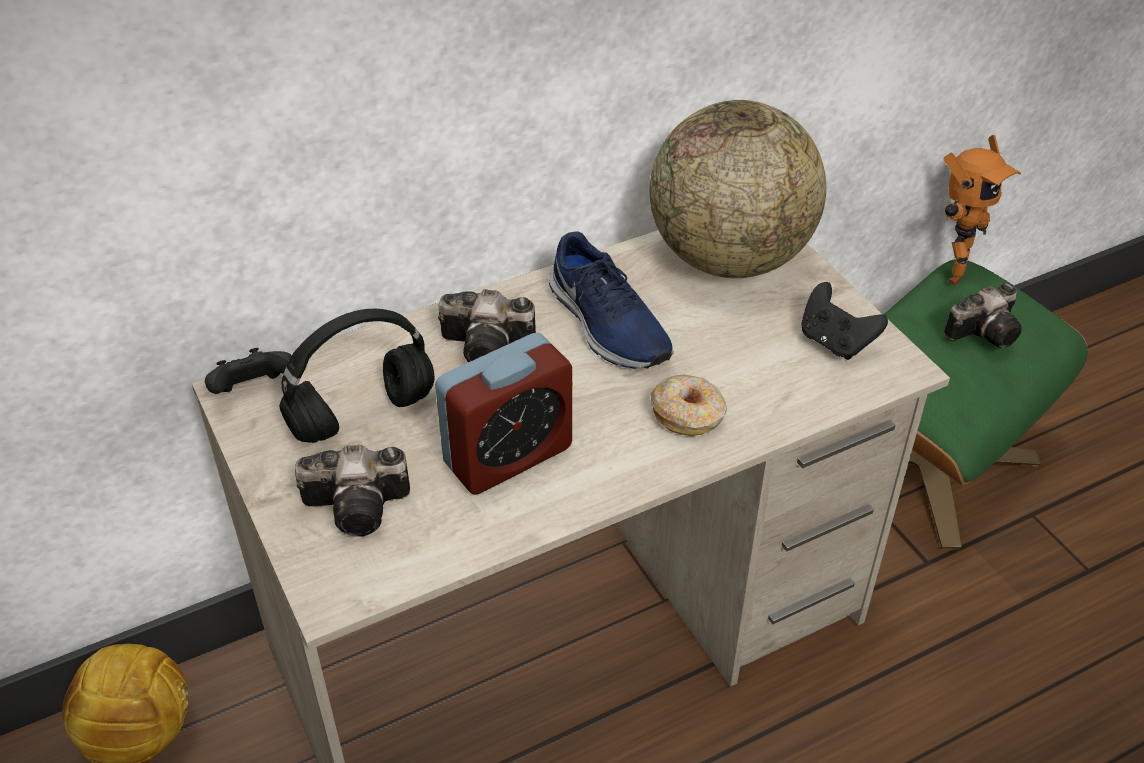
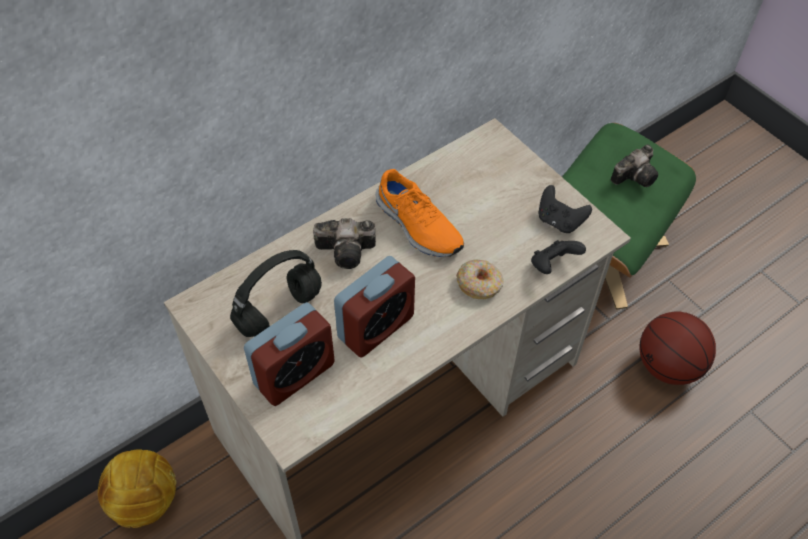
camera: 10 degrees left, 10 degrees up
(253, 391) = (205, 302): black game controller -> black game controller (552, 265)
(362, 505) = (294, 374): camera -> alarm clock
(606, 325) = (417, 226): blue shoe -> orange shoe
(729, 258) = (485, 167): globe -> none
(950, 270) = (609, 134): toy robot -> none
(1018, 645) = (668, 366): none -> basketball

